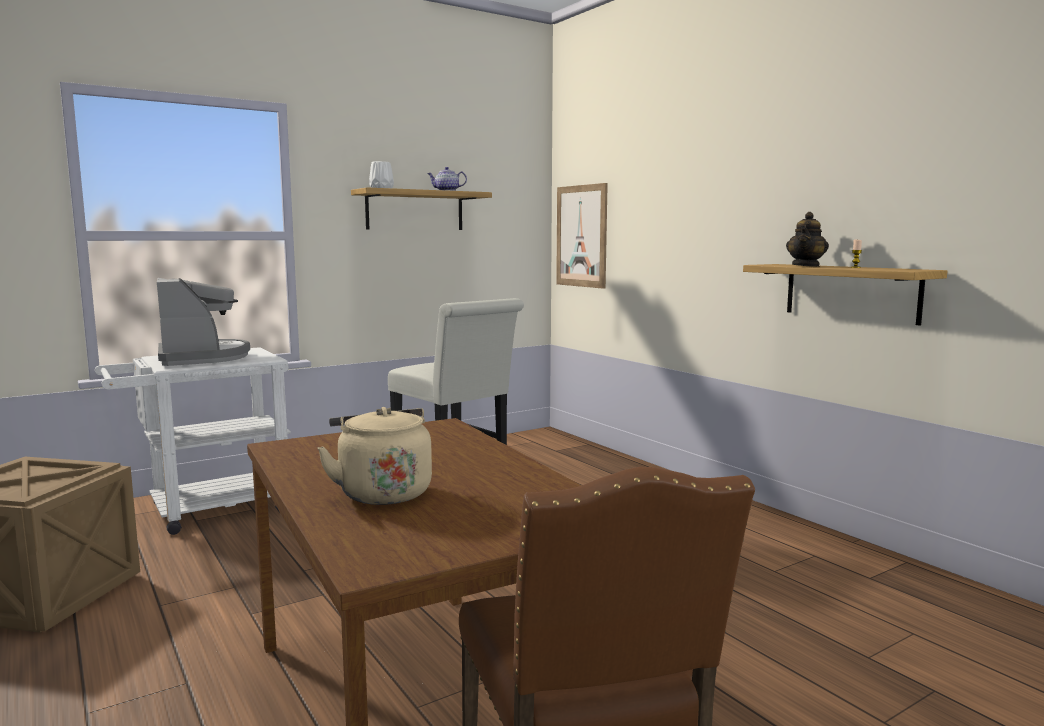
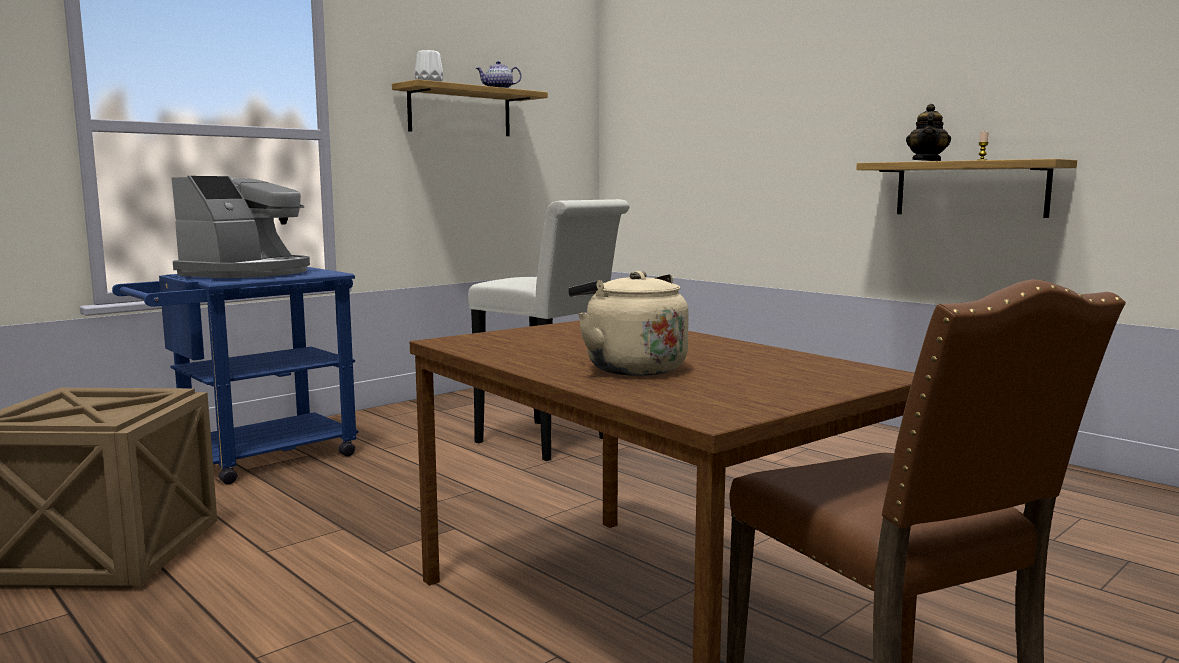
camera: 10 degrees left, 0 degrees up
(202, 357) = (248, 273): coffee machine -> coffee machine turned 60 degrees clockwise
(207, 511) = (253, 459): white cart -> blue cart
(581, 236) = (639, 145): picture -> none

